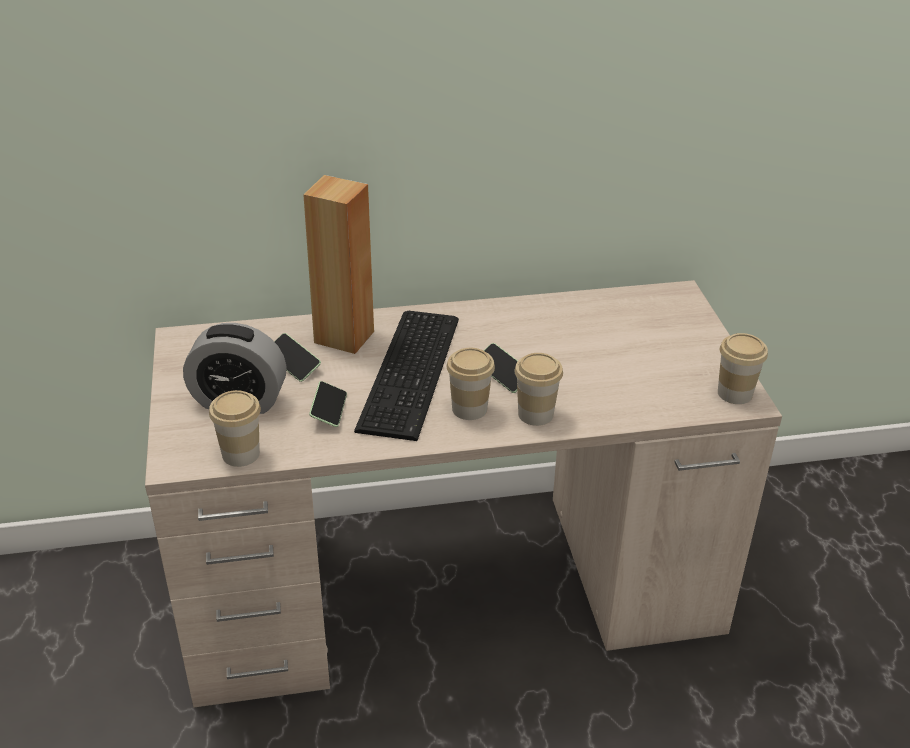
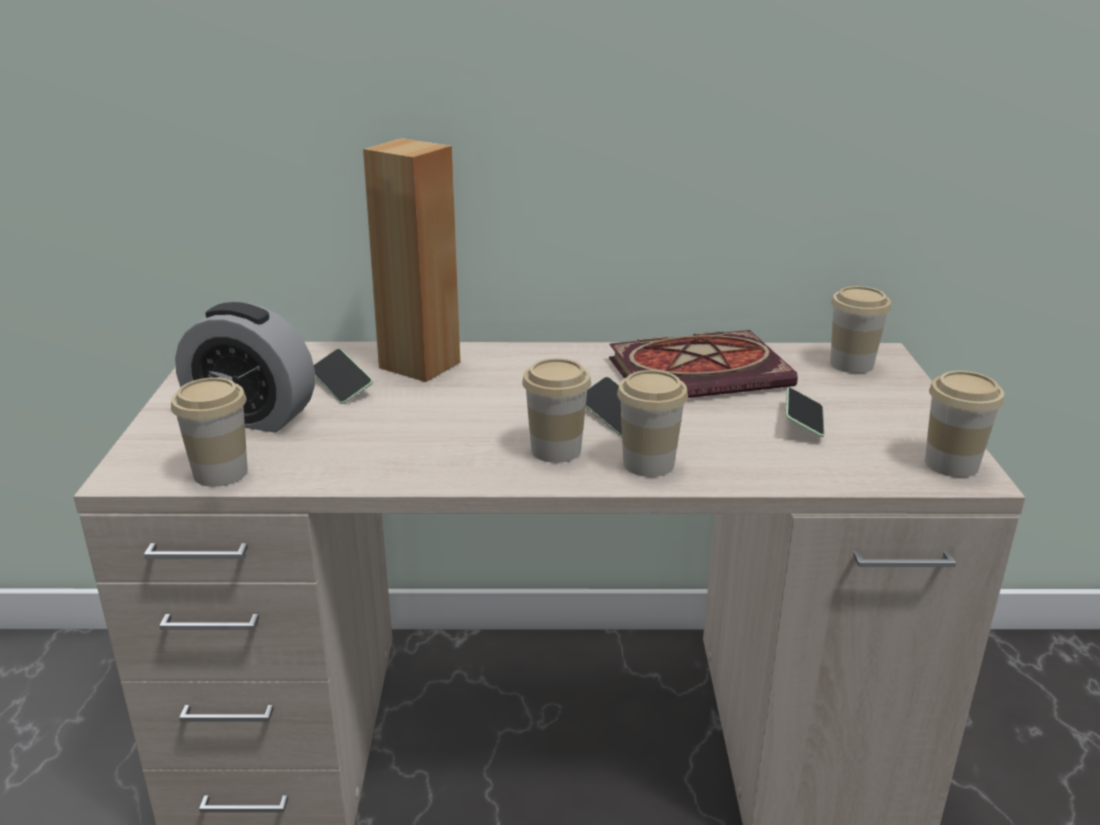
camera: 10 degrees right, 10 degrees down
(329, 411) = (363, 437): phone -> phone (803, 423)
(414, 371) = (495, 405): keyboard -> none
(555, 324) = (701, 372): none -> book
(661, 306) = (851, 364): none -> cup

